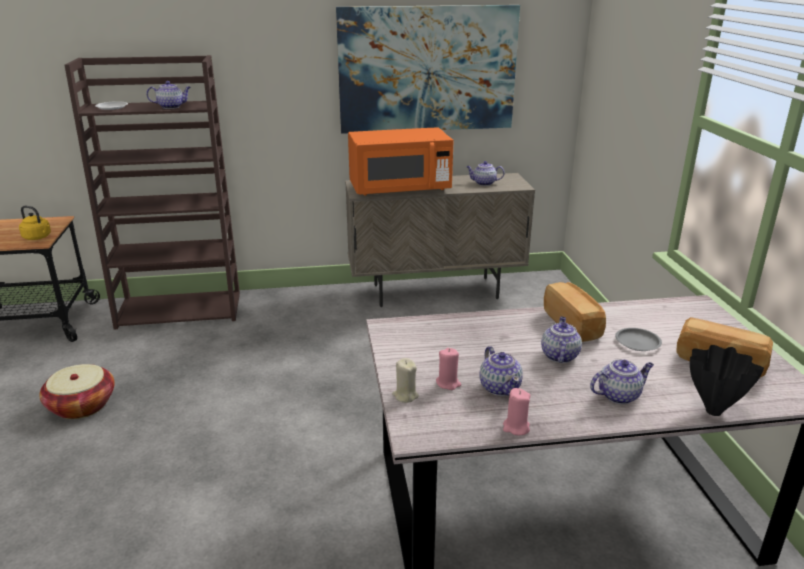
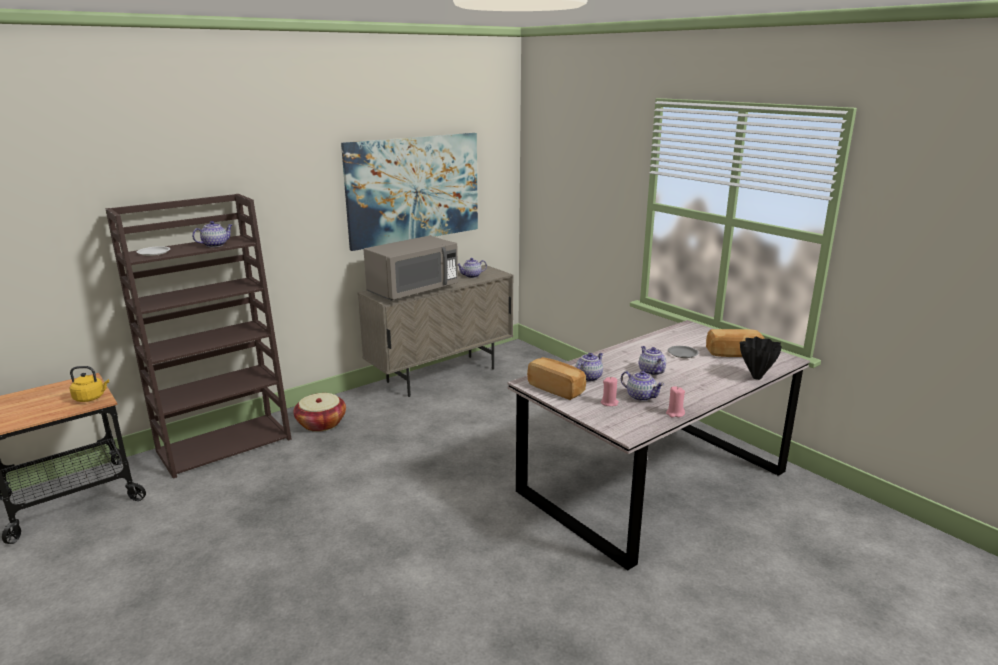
camera: 30 degrees left, 5 degrees down
(82, 405) = (220, 544): basket -> basket (321, 423)
(399, 189) = (413, 291): orange microwave -> grey microwave
(405, 395) = (594, 416): beige candle -> none
(573, 325) = (637, 353): bread -> bread (556, 389)
(619, 395) = (705, 383): teapot -> teapot (588, 377)

